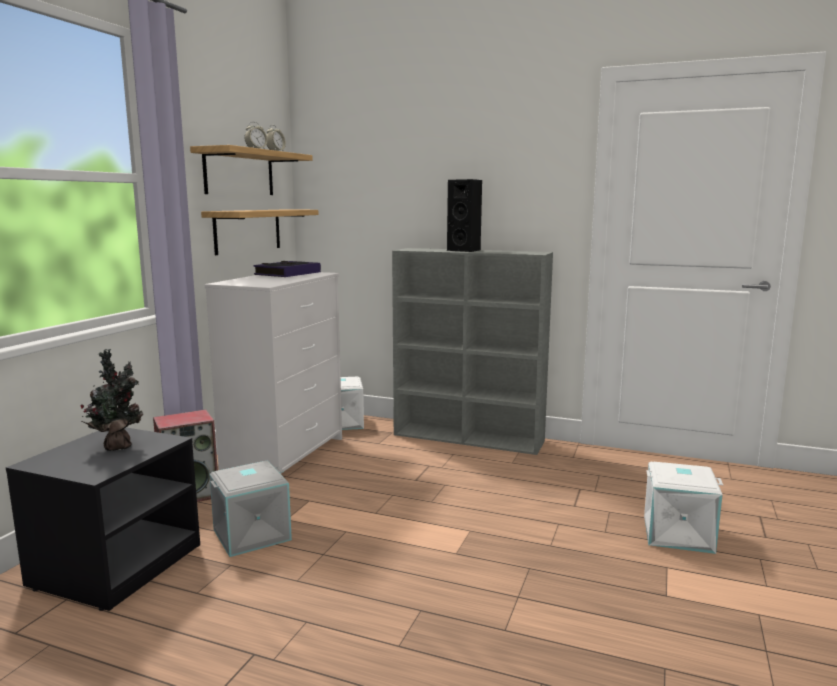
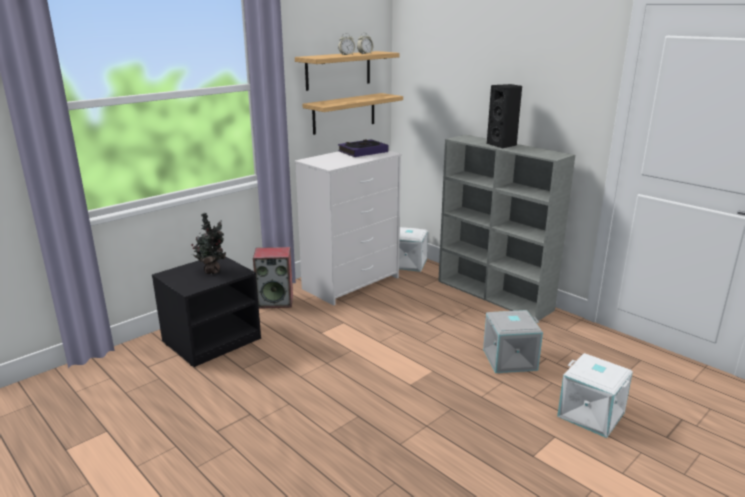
camera: 25 degrees right, 10 degrees up
(251, 535) = (293, 339): grey storage box -> grey storage box (509, 360)

